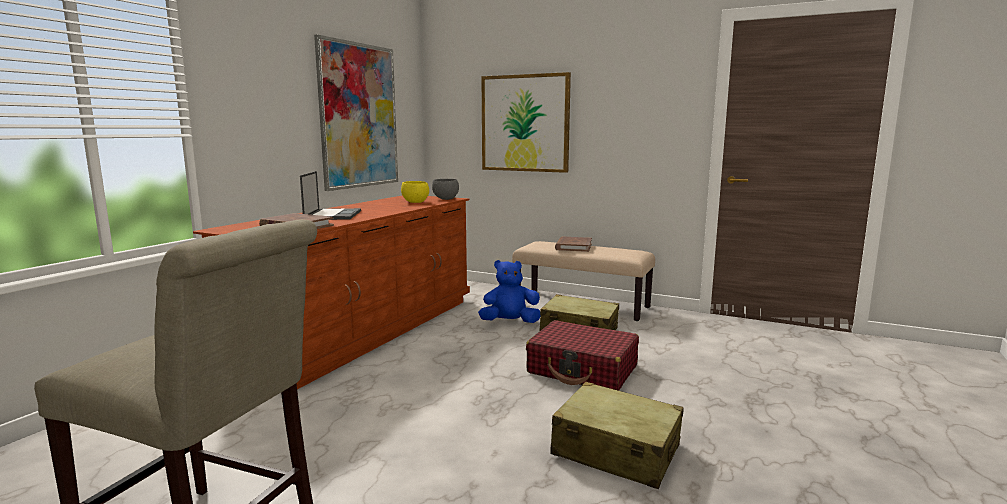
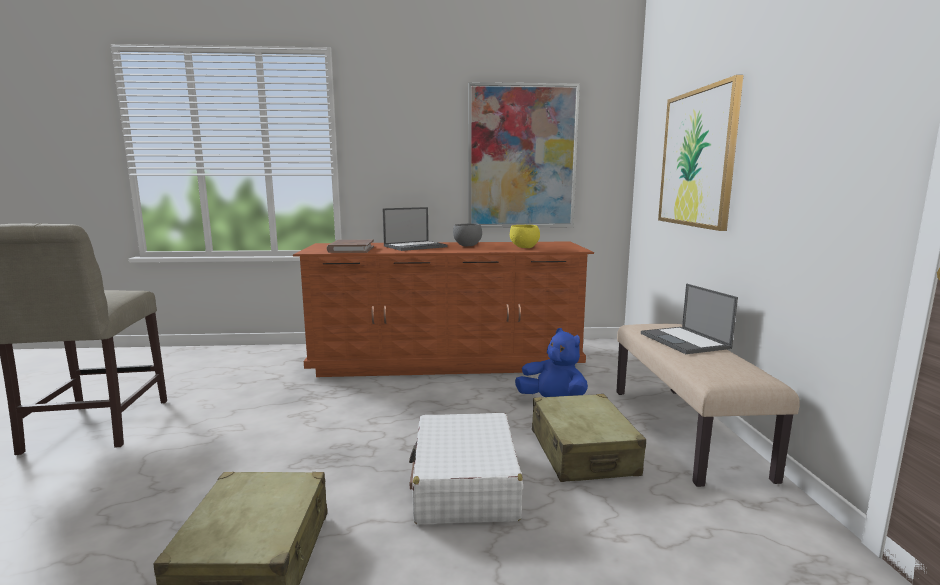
camera: 60 degrees right, 0 degrees up
(446, 199) = (566, 249): grey bowl -> grey bowl (467, 245)
(573, 246) = (685, 341): brown book -> laptop
(583, 370) = (465, 484): red suitcase -> white suitcase

